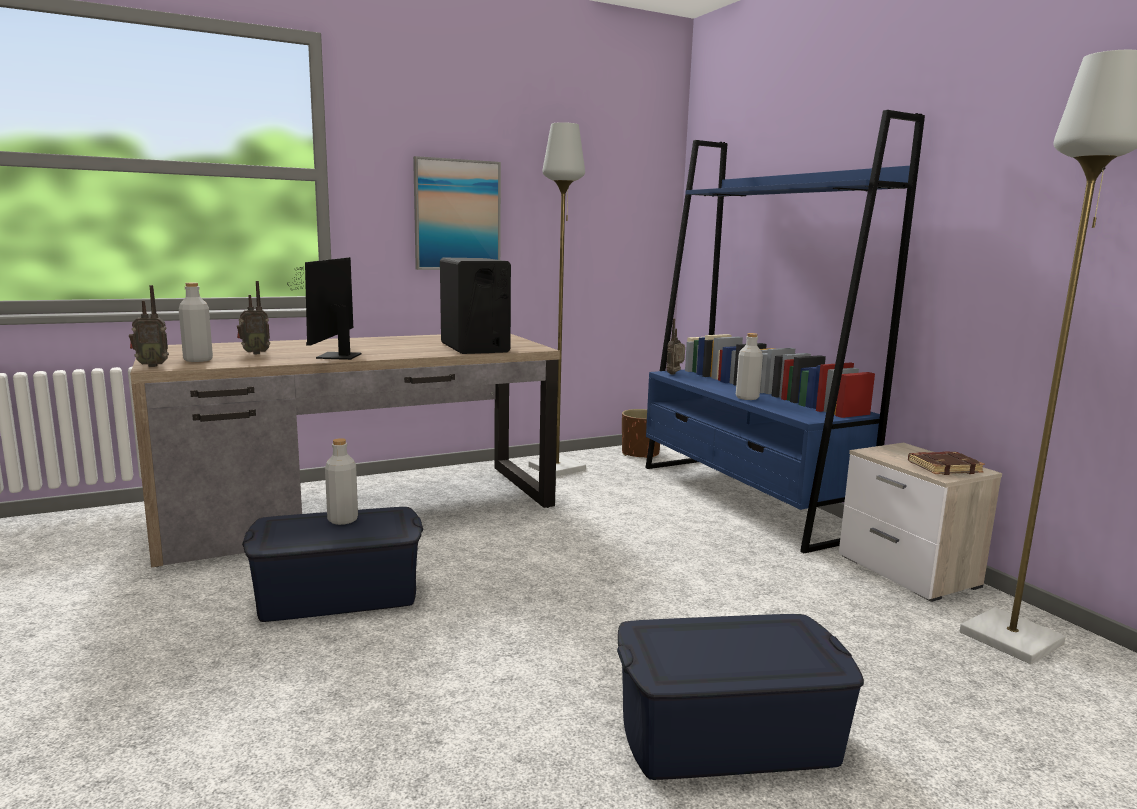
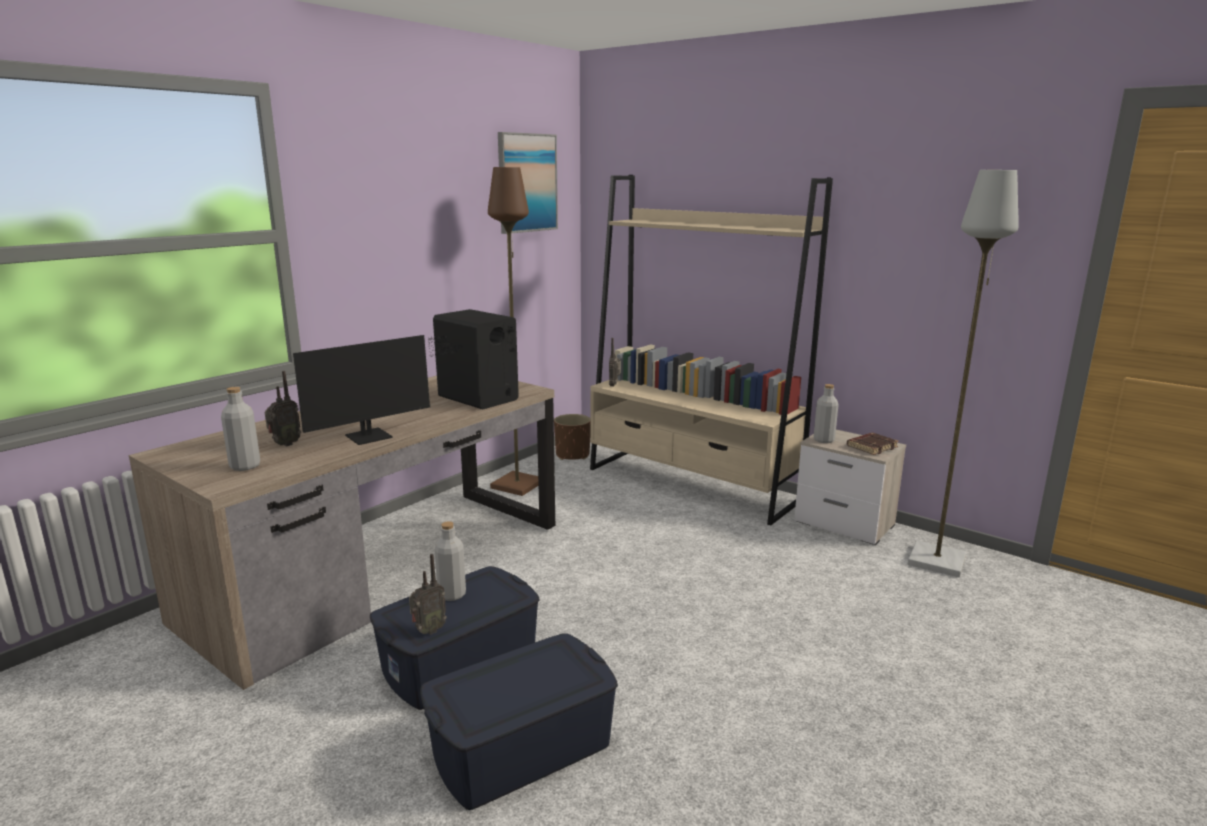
camera: 25 degrees left, 5 degrees up
(152, 365) = (213, 485): radio -> radio (428, 631)
(335, 357) = (376, 435): monitor -> monitor turned 105 degrees counterclockwise
(457, 215) = (406, 259): picture -> picture (527, 183)
(557, 468) = (517, 485): grey floor lamp -> brown floor lamp
(726, 734) = (842, 685): blue storage box -> blue storage box (520, 748)
(745, 499) = (691, 484): blue bookcase -> beige bookcase
(747, 398) = (700, 405): grey bottle -> grey bottle (823, 440)

